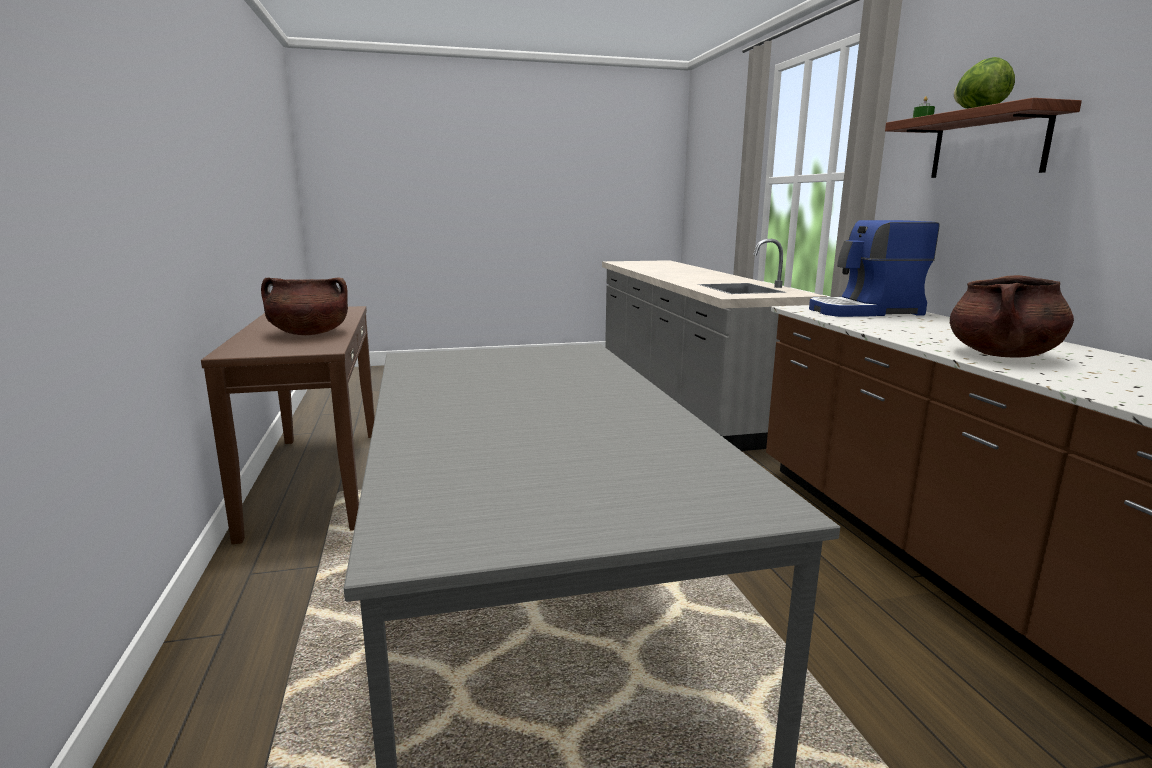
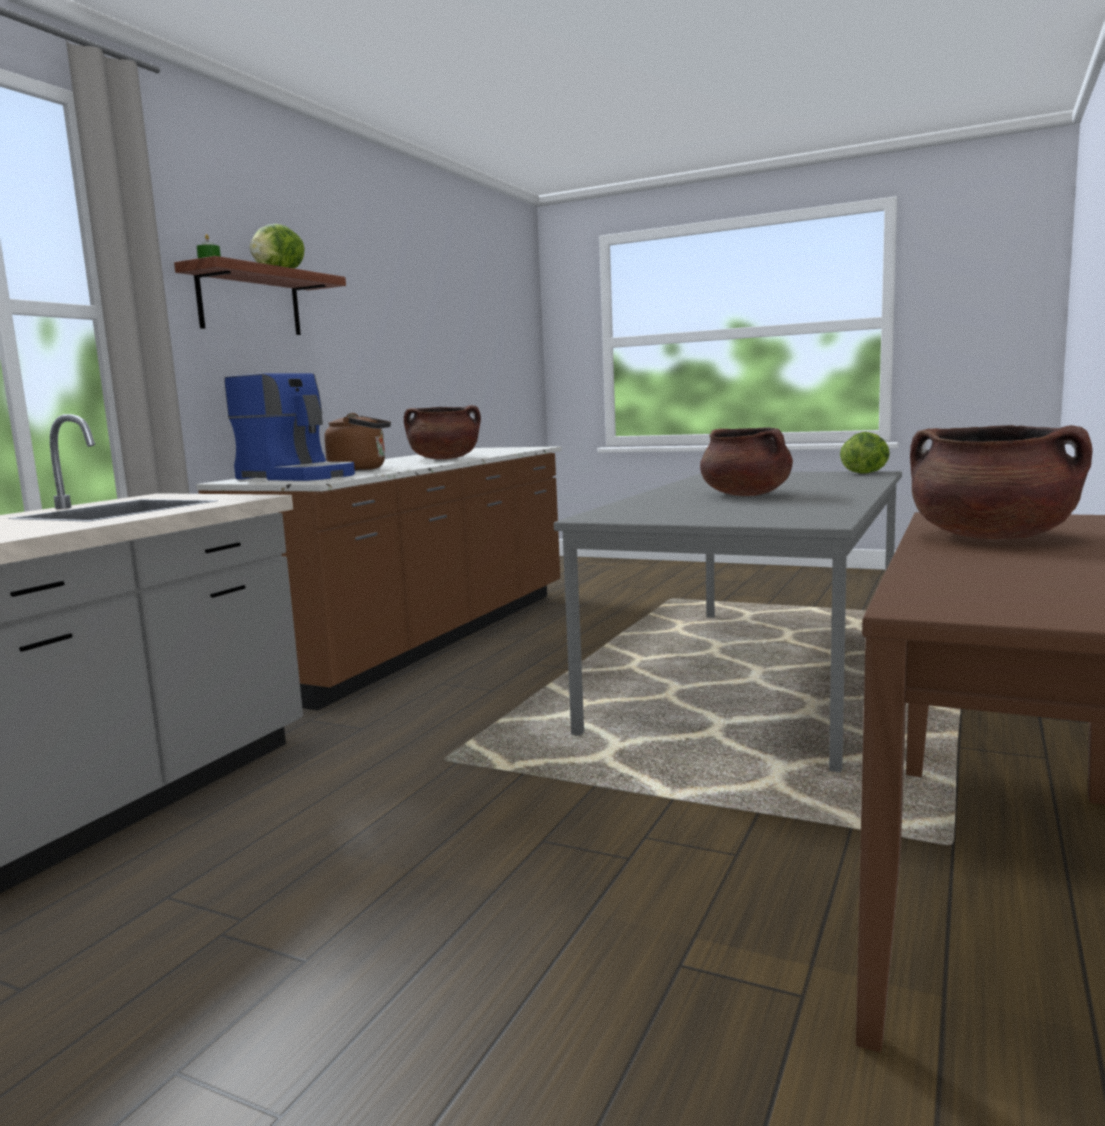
camera: 140 degrees left, 5 degrees down
(430, 540) = (866, 473): none -> lettuce
(529, 396) = (746, 495): none -> brown cooking pot
(898, 324) = (361, 469): none -> brown kettle

